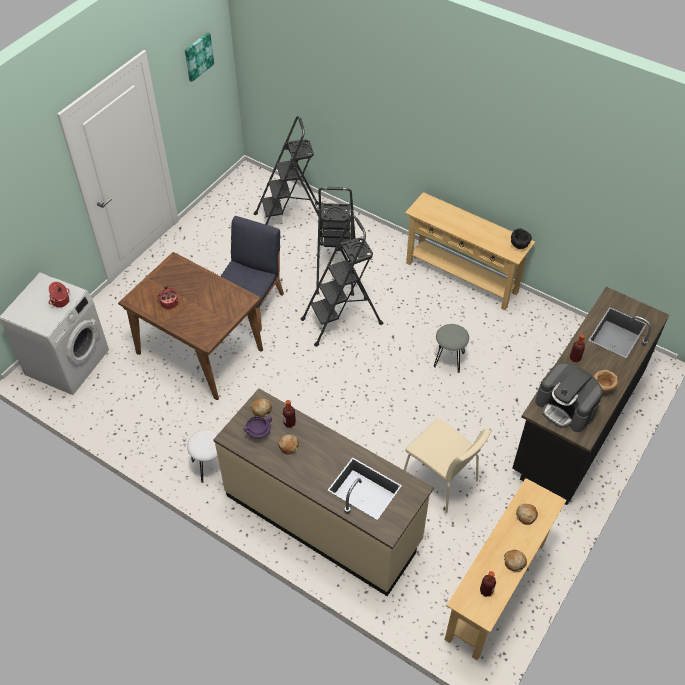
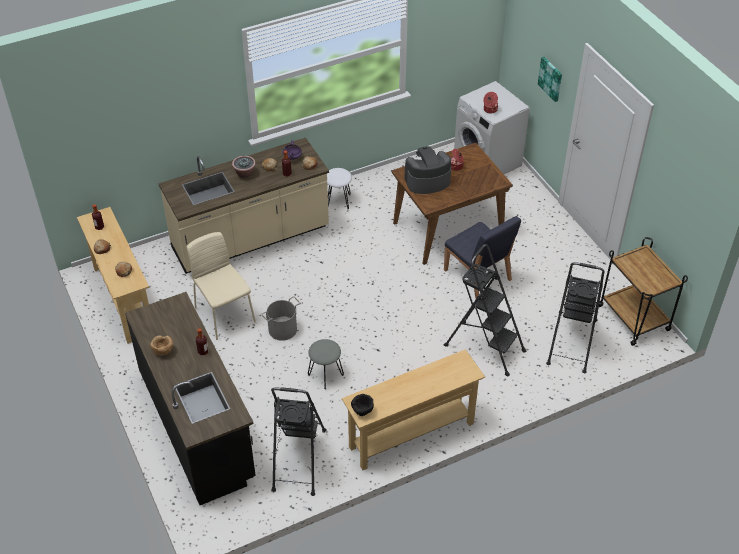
camera: 120 degrees right, 5 degrees down
(198, 56) = (687, 184): picture -> picture (551, 78)
(238, 192) = (634, 319): none -> brown cart
(316, 464) = (244, 174): none -> potted plant
(343, 320) = (419, 325): step ladder -> step ladder (299, 460)
(423, 419) = (282, 329): none -> grey bucket
(441, 481) = (223, 313): beige chair -> beige chair turned 75 degrees clockwise
(565, 407) = (168, 319): coffee machine -> coffee machine (427, 181)

